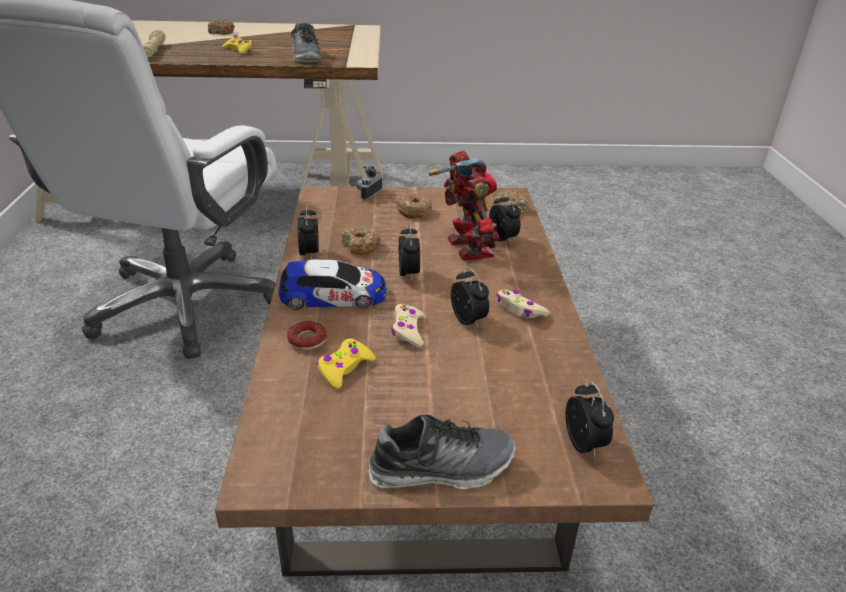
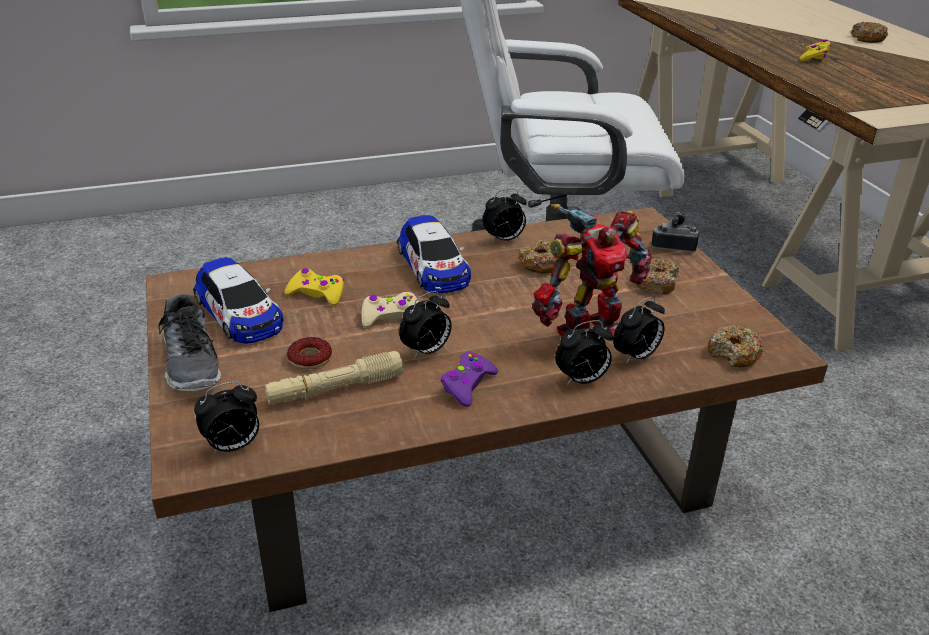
camera: 75 degrees right, 0 degrees up
(154, 50) = (747, 30): beige flashlight -> beige flashlight (335, 389)
(306, 56) = (850, 88): shoe -> none
(307, 340) = (353, 268): donut -> donut (310, 358)
(356, 426) = (239, 313): none -> toy car
(408, 274) = (501, 301): alarm clock -> alarm clock (581, 380)
(520, 310) = (467, 385): beige game controller -> purple game controller

